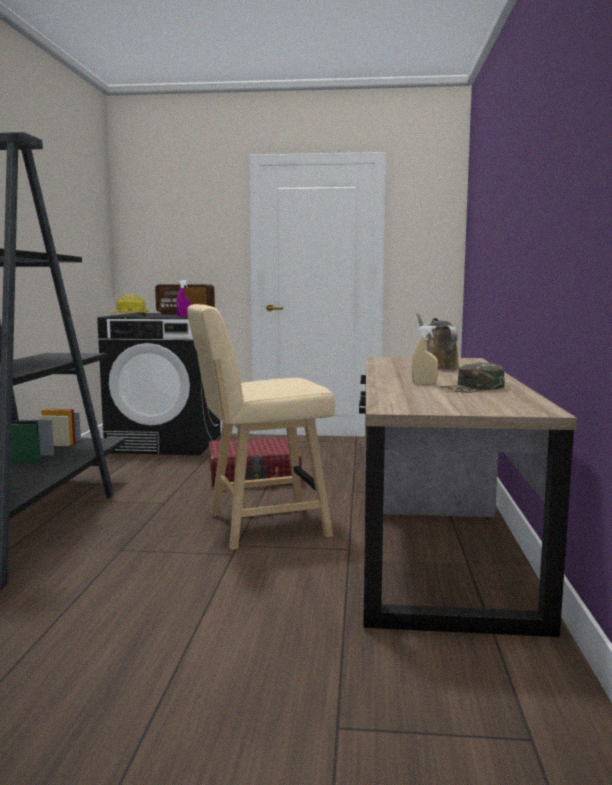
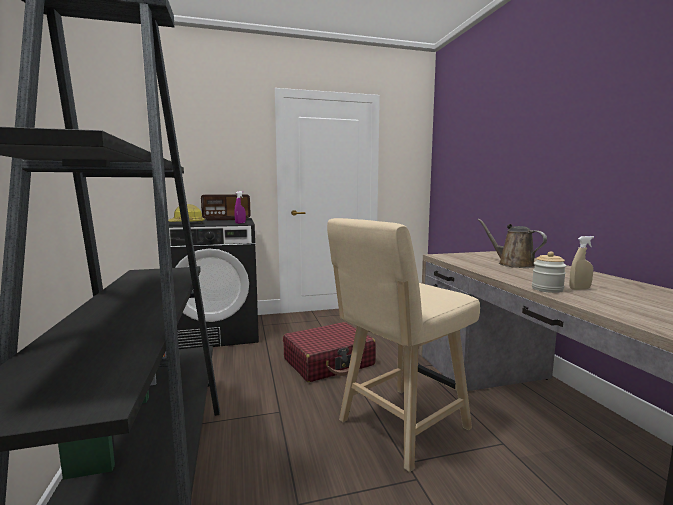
camera: 20 degrees left, 0 degrees up
(387, 382) = (547, 289): none -> jar
(473, 388) = (632, 291): green cap -> none

